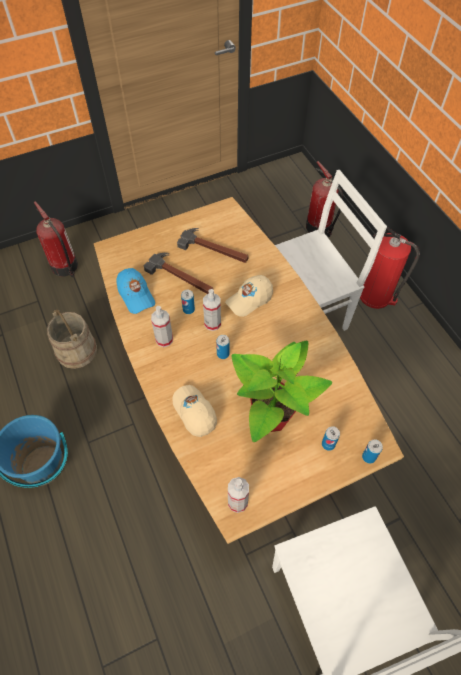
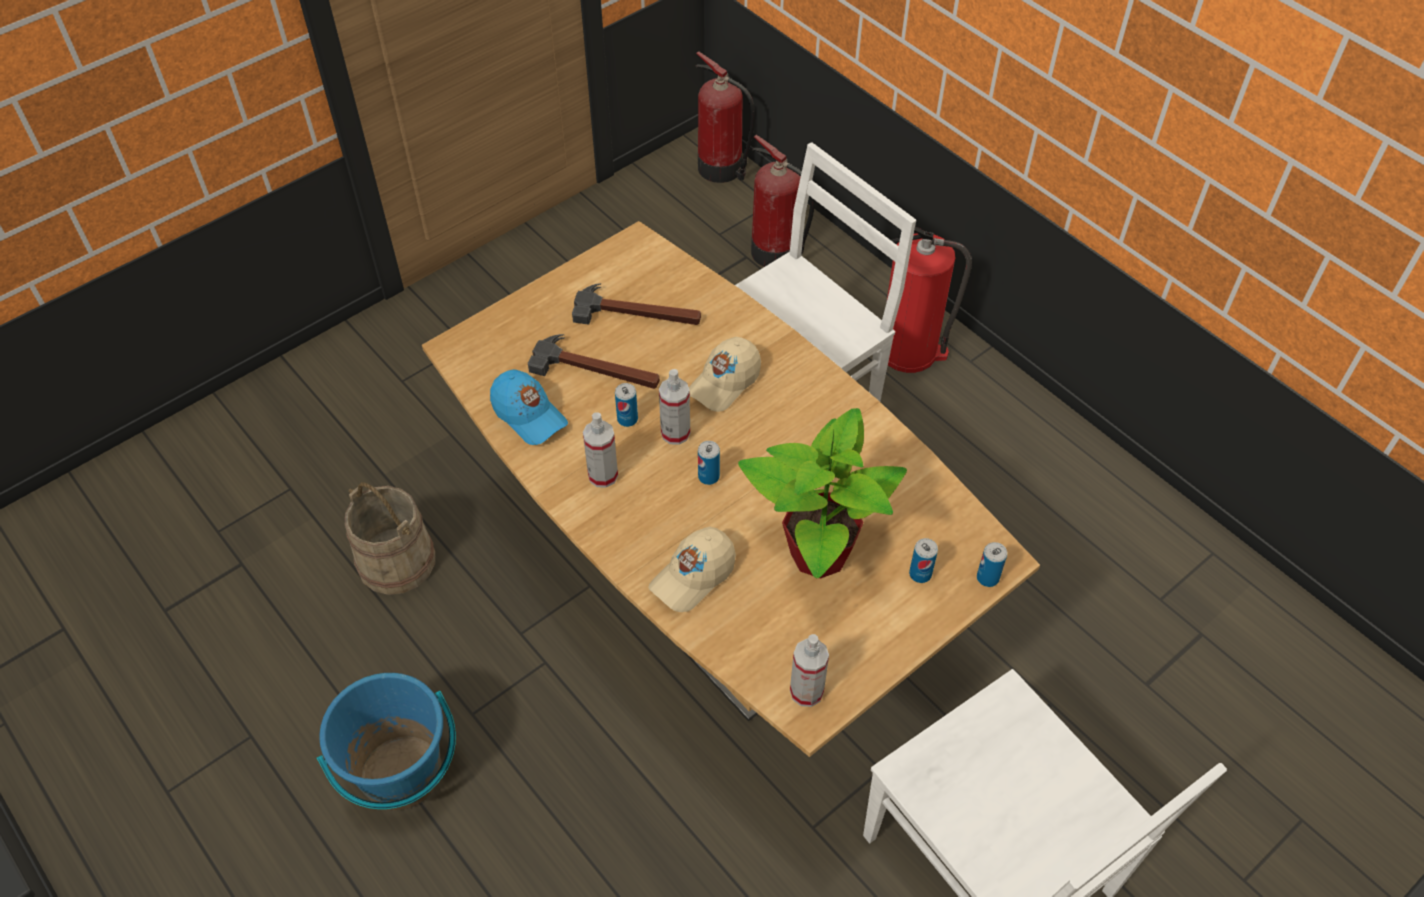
camera: 15 degrees left, 5 degrees down
(65, 267) = (323, 417): fire extinguisher -> fire extinguisher (722, 169)
(195, 412) = (693, 576): beige cap -> beige cap turned 90 degrees counterclockwise

